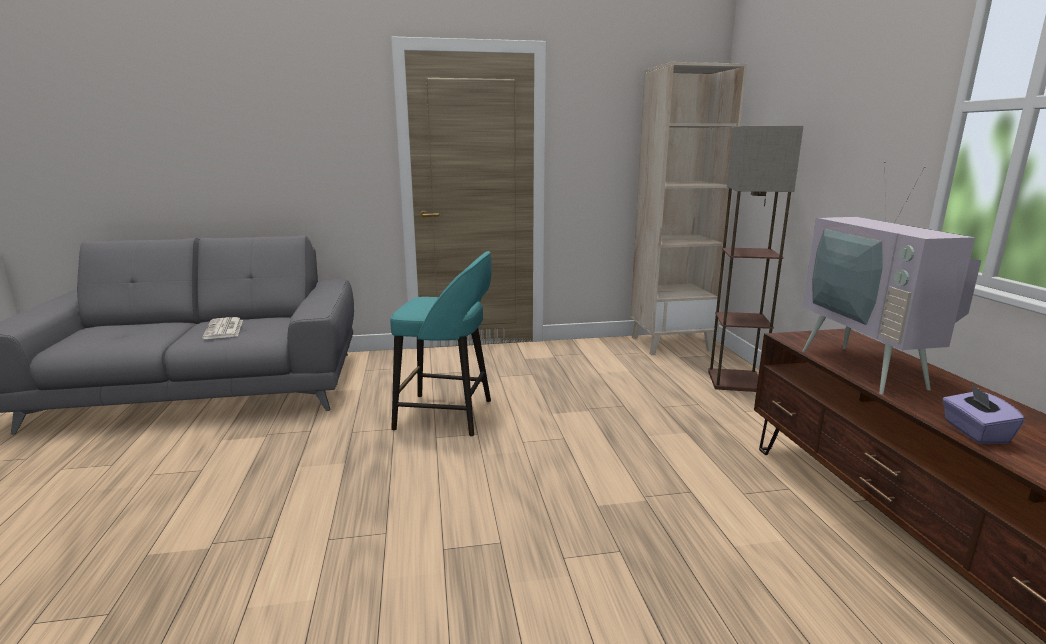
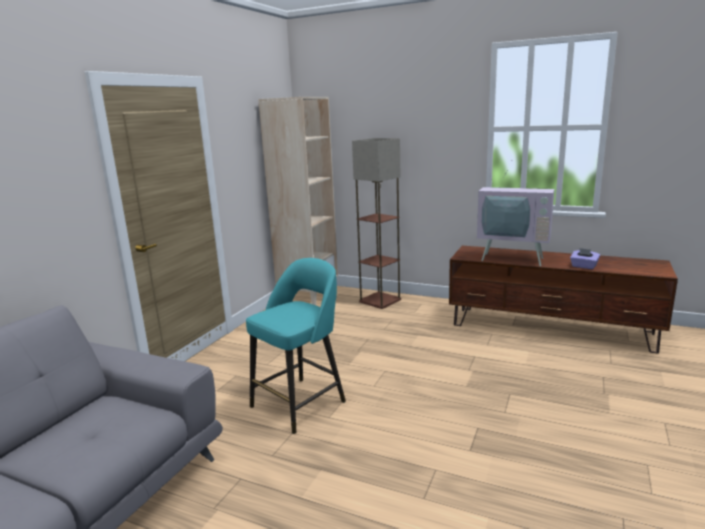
camera: 55 degrees left, 0 degrees up
(224, 329) = (80, 442): newspaper -> none

